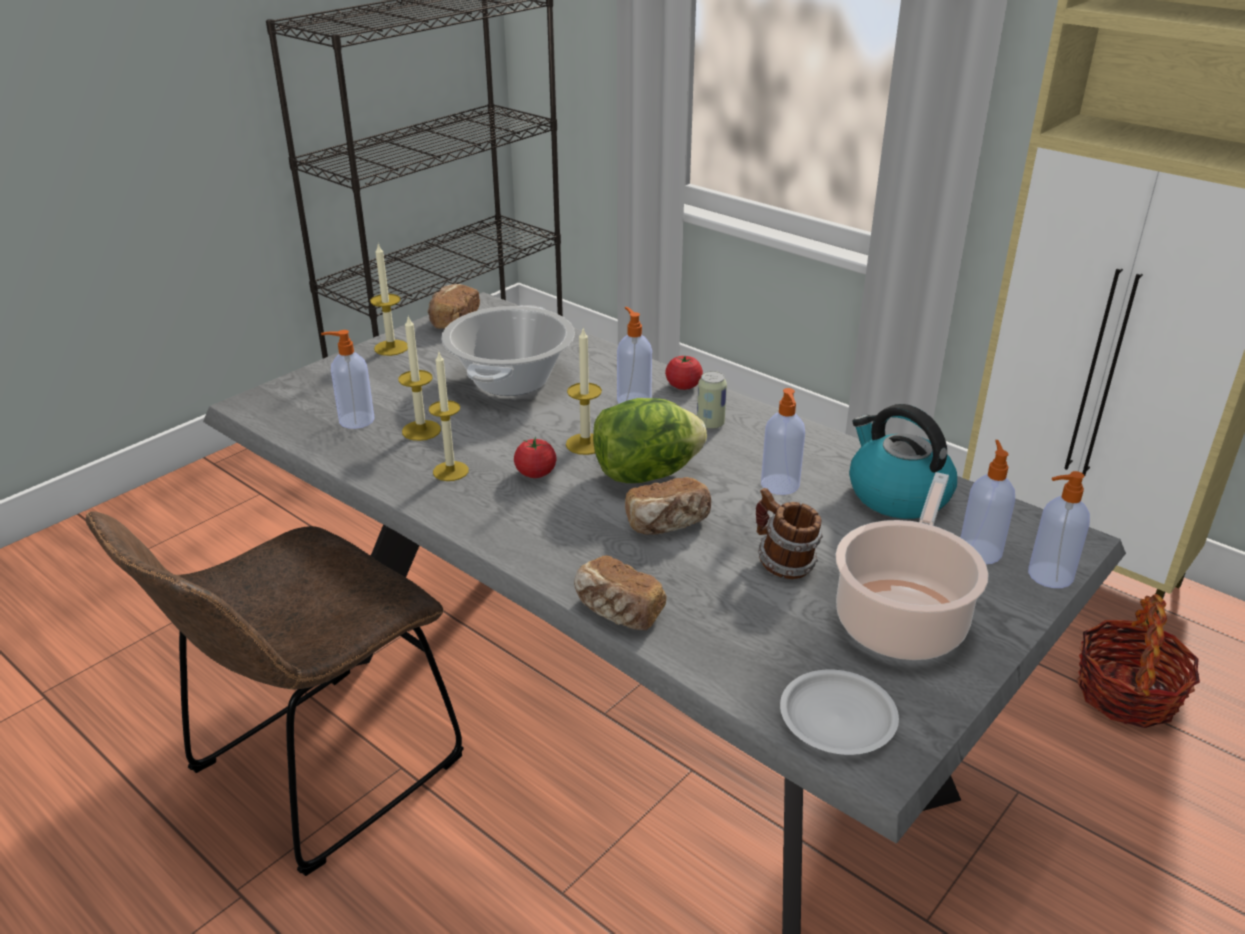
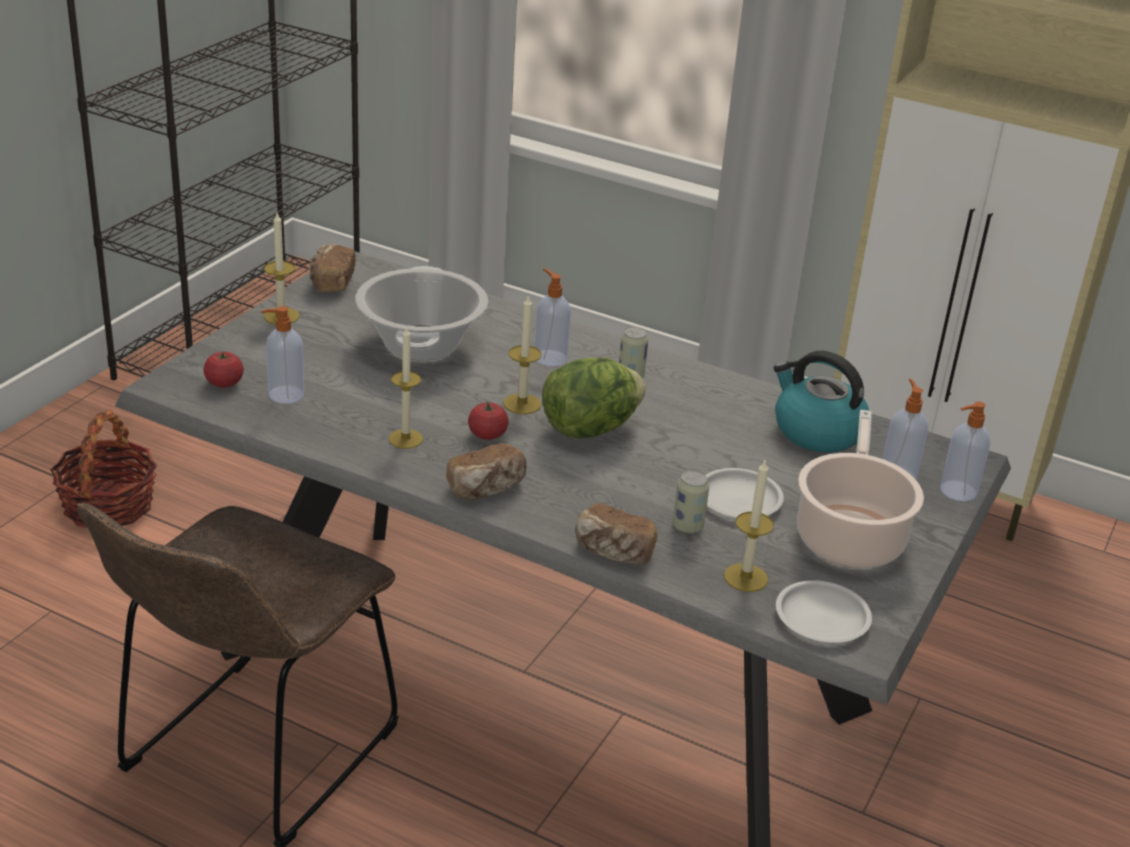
camera: 15 degrees left, 0 degrees up
(421, 430) = (357, 401): candle -> candle (745, 577)
(668, 524) = (627, 472): bread -> bread (487, 488)
(683, 386) = (591, 340): tomato -> tomato (224, 383)
(713, 590) = (687, 526): none -> can
(780, 485) = (714, 430): soap dispenser -> none
(783, 563) = (739, 499): mug -> white plate
(1127, 694) = (999, 604): basket -> basket (108, 506)

